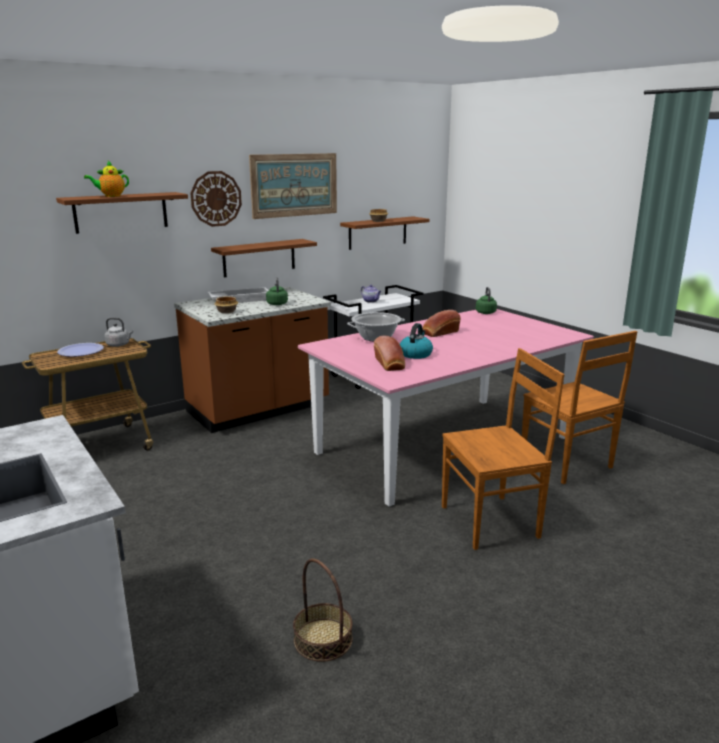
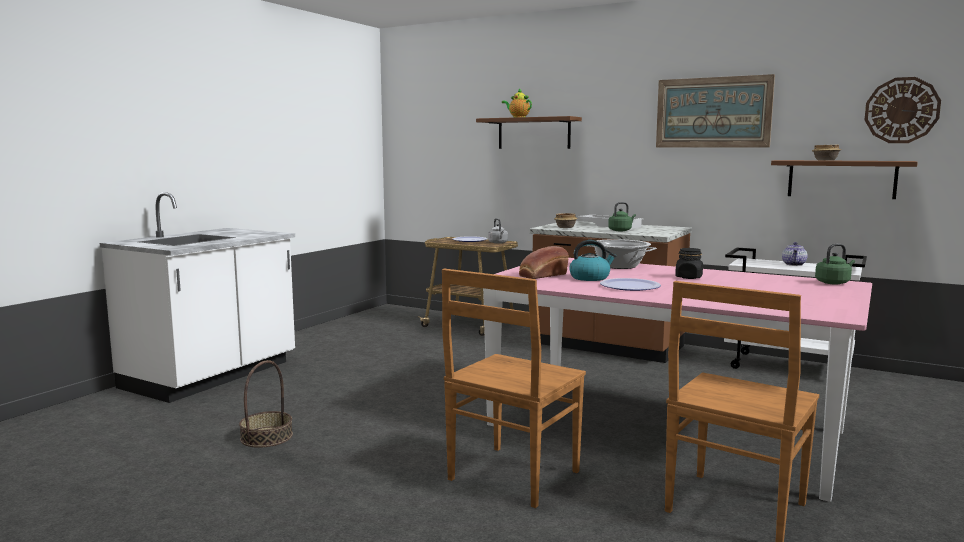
camera: 65 degrees right, 10 degrees down
(216, 198) = (619, 125): wall clock -> wall clock (901, 110)
(259, 258) = (660, 190): brown shelf -> none
(439, 333) = (688, 277): bread -> black jar
(458, 352) = (630, 286): none -> plate
(492, 521) = (511, 477): brown chair -> brown chair turned 75 degrees clockwise

